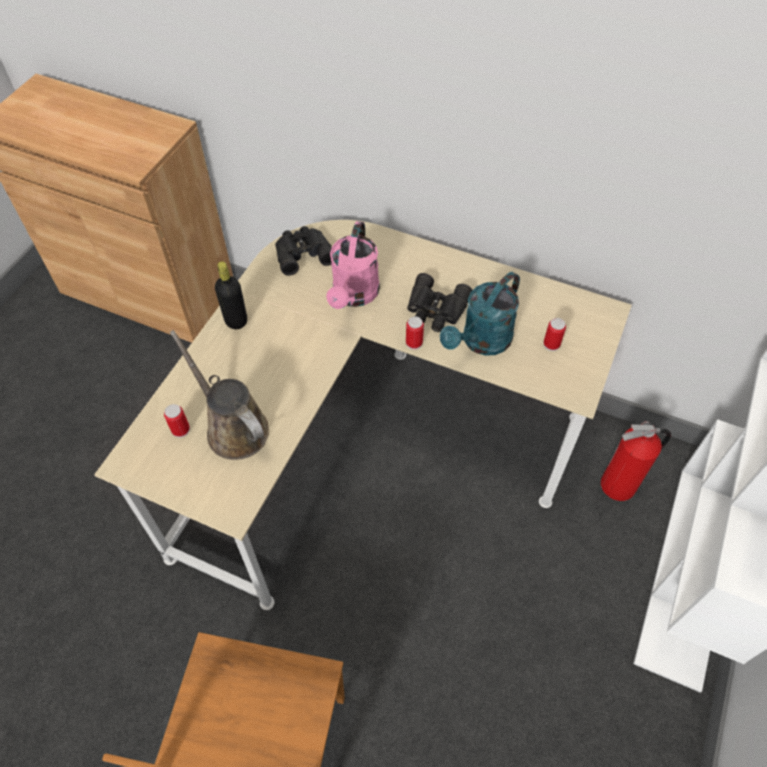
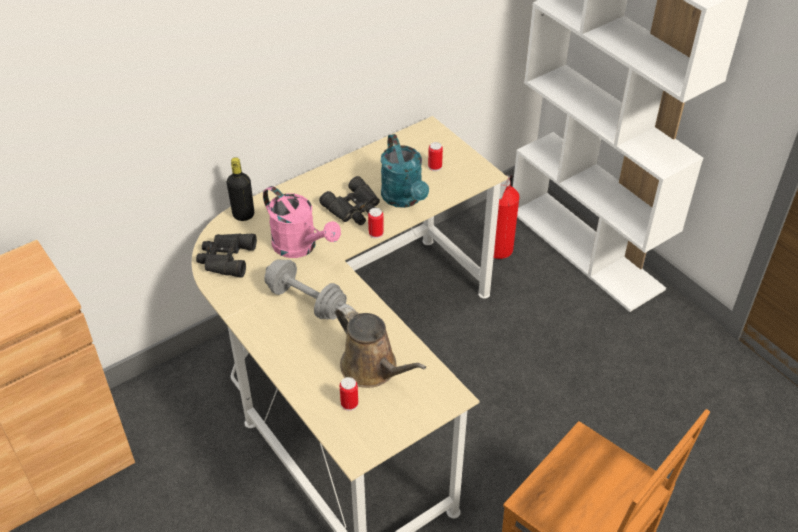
camera: 60 degrees left, 10 degrees down
(233, 427) = (373, 369): brown watering can -> brown watering can turned 120 degrees counterclockwise
(236, 321) = (263, 328): black bottle -> black bottle (243, 215)
(287, 335) = (306, 301): none -> grey dumbbell

